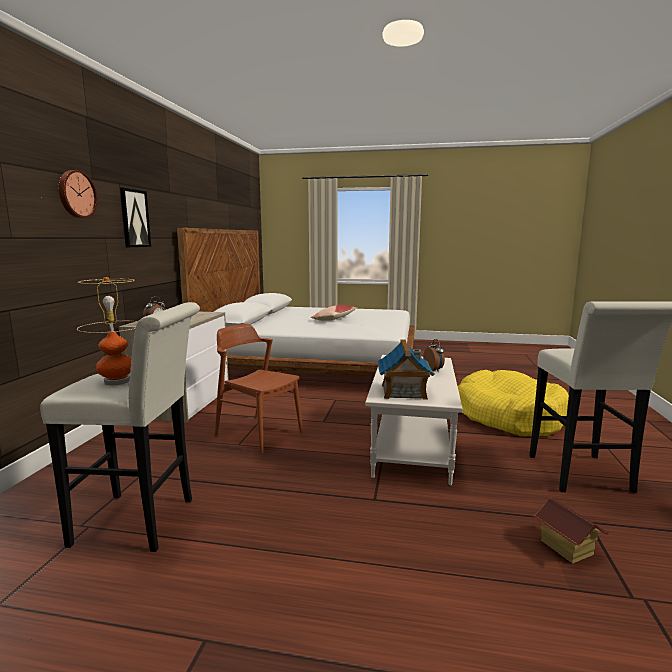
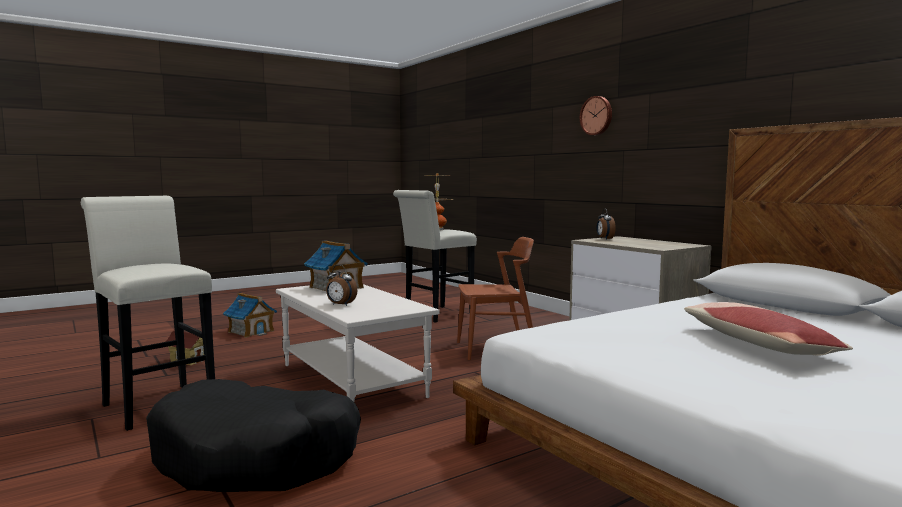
camera: 135 degrees right, 5 degrees down
(134, 218) = (662, 127): picture -> none
(450, 622) = (251, 331): none -> toy house
(508, 416) = (257, 457): yellow dog bed -> black dog bed

